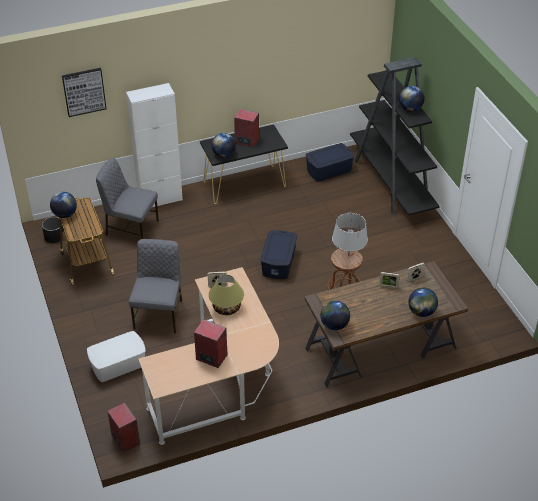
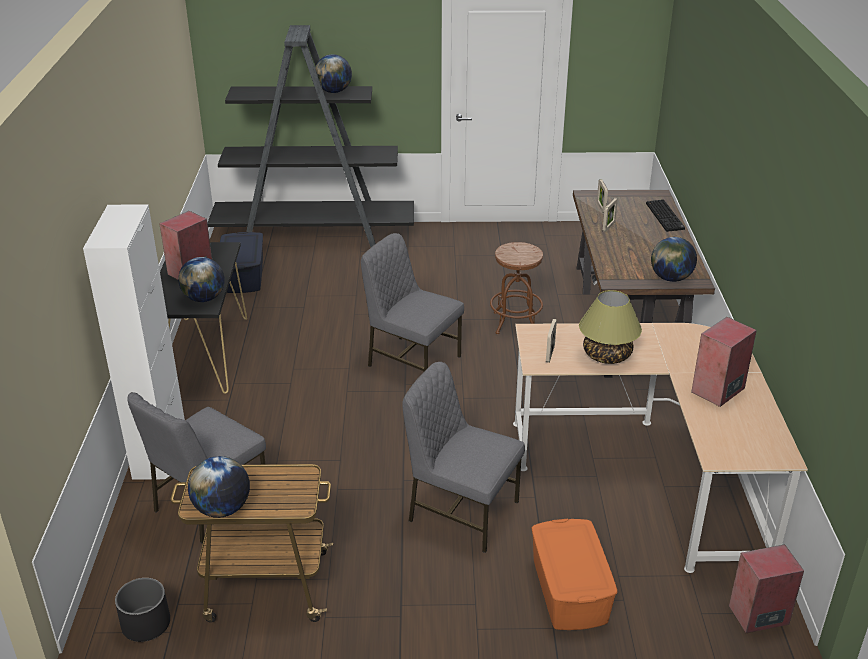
camera: 70 degrees left, 10 degrees down
(84, 91) = (43, 279): picture -> none
(118, 364) = (569, 591): white storage box -> orange storage box
(279, 262) = (412, 361): blue storage box -> grey chair
(348, 256) = (516, 251): grey table lamp -> none
(421, 312) = (666, 216): globe -> keyboard

